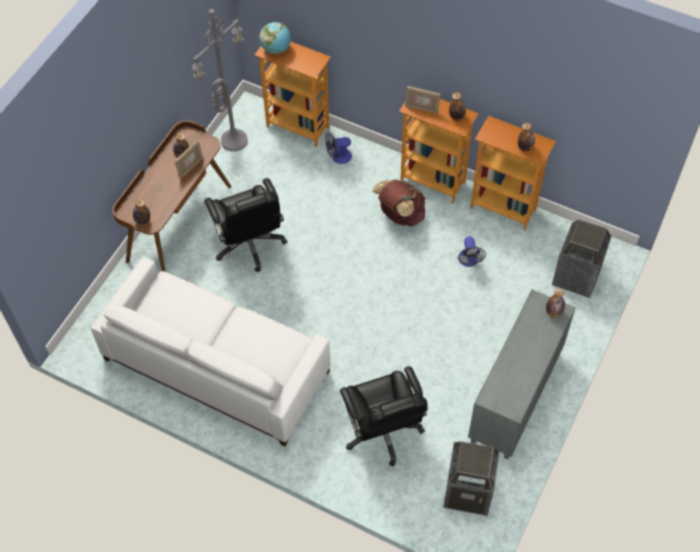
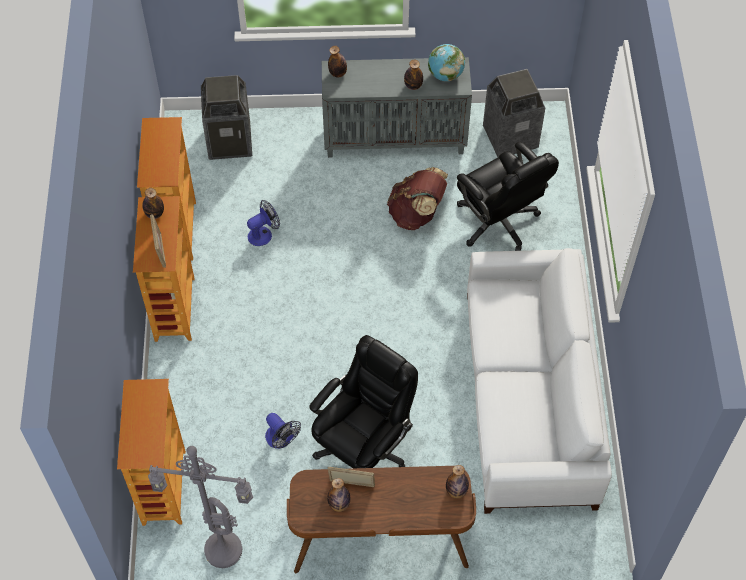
camera: 120 degrees left, 0 degrees up
(276, 49) = (141, 446): globe -> globe (445, 75)
(338, 157) = (188, 420): fan -> fan (281, 440)
(383, 431) = (498, 222): black office chair -> black office chair turned 105 degrees clockwise
(400, 215) = (238, 320): brown backpack -> brown backpack (416, 214)
(525, 148) = (166, 139): bottle -> bottle (413, 86)

